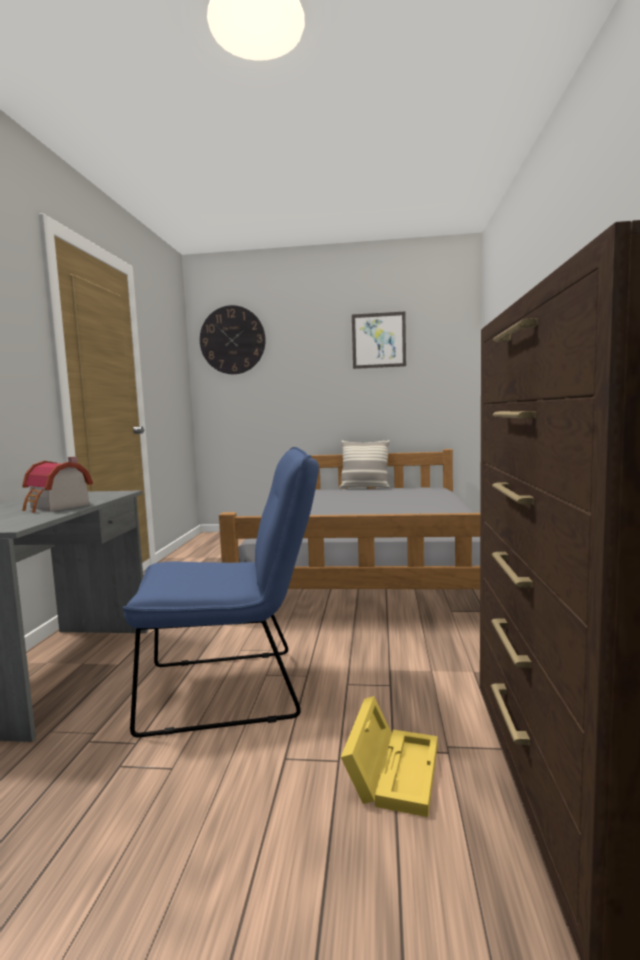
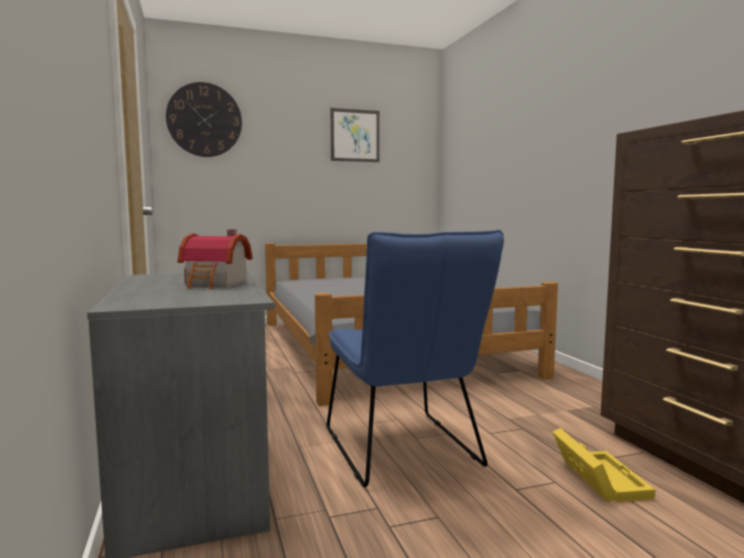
camera: 25 degrees left, 0 degrees up
(234, 689) = (405, 452): blue chair -> blue chair turned 105 degrees clockwise
(364, 488) = (343, 277): pillow -> none

